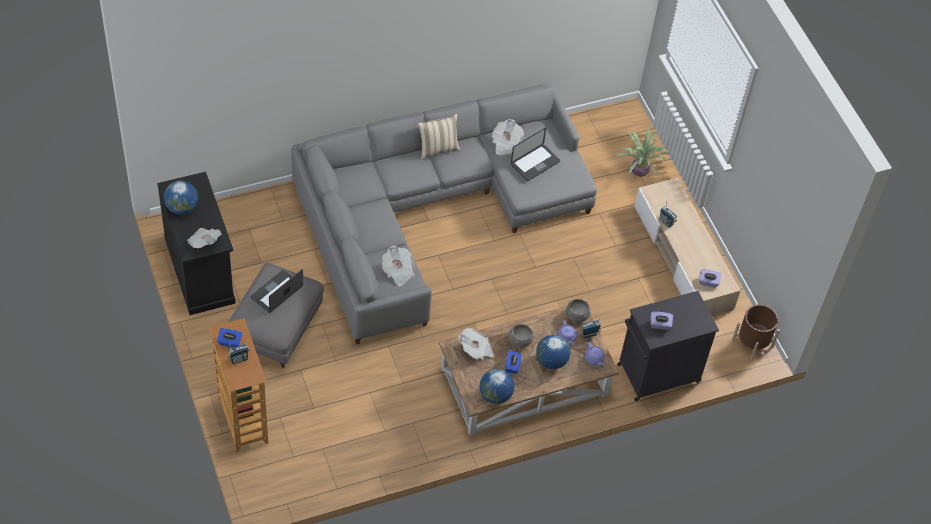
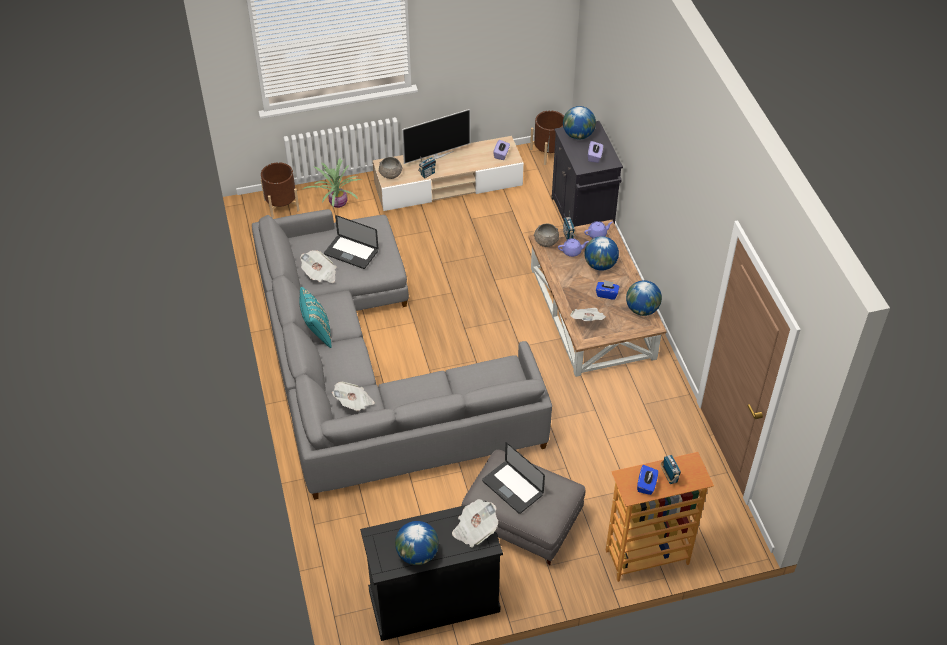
camera: 80 degrees left, 5 degrees down
(398, 271) = (487, 376): newspaper -> newspaper (354, 403)
(437, 149) = (317, 332): beige pillow -> turquoise pillow
(519, 341) = (576, 286): grey bowl -> grey bowl (390, 174)
(535, 163) = (351, 253): laptop -> laptop turned 150 degrees clockwise
(629, 129) = (281, 205): none -> brown planter
(690, 311) = (578, 135): none -> globe
(694, 227) = (436, 156): none -> television

